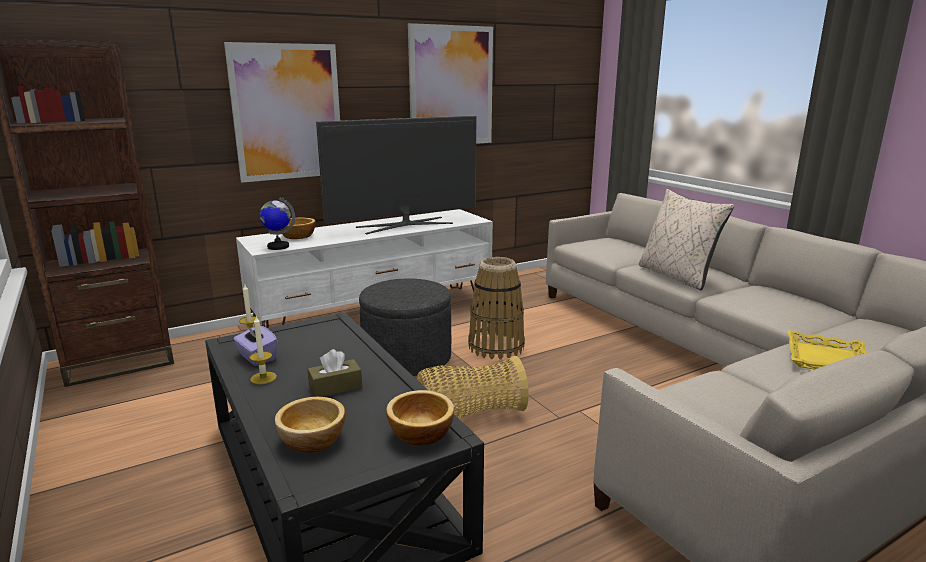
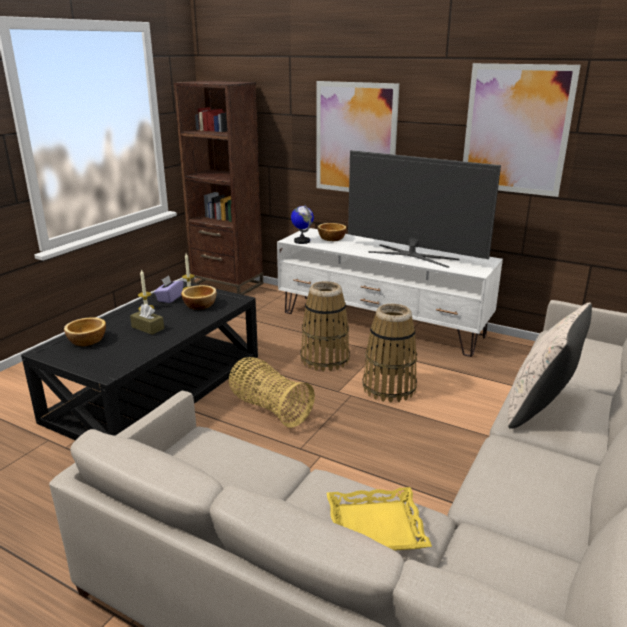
camera: 60 degrees right, 5 degrees up
(407, 358) = (325, 359): grey ottoman -> basket
(419, 432) = (107, 364): bowl -> bowl (200, 305)

